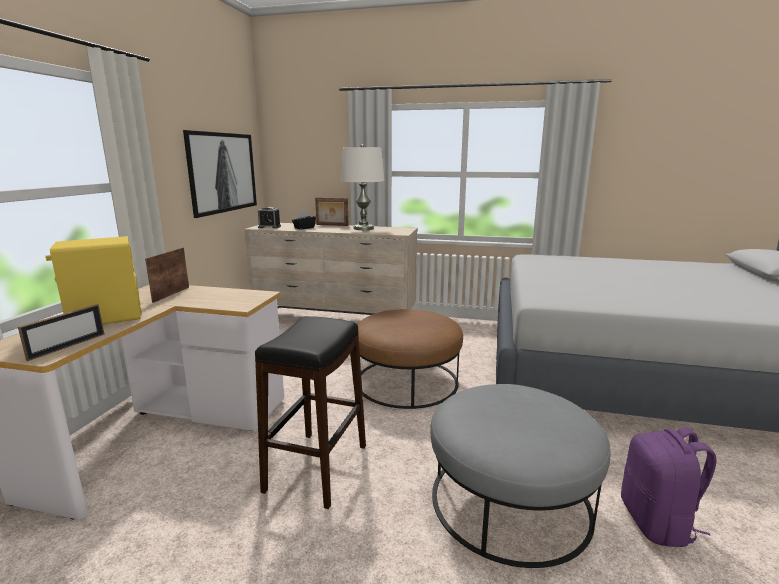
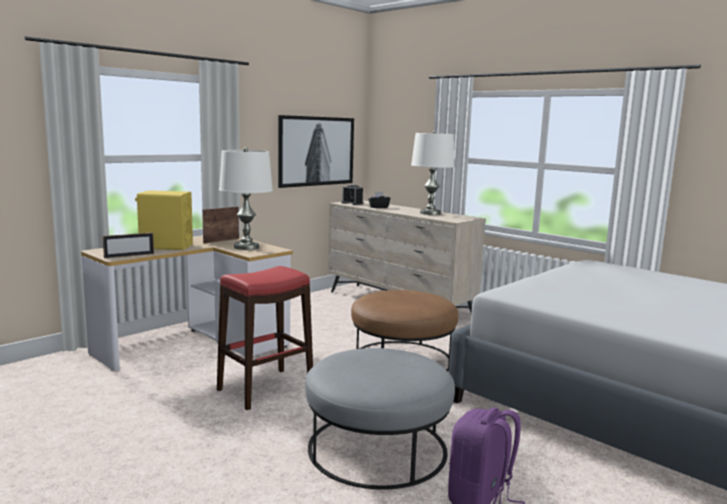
camera: 30 degrees right, 5 degrees down
(219, 298) = (246, 247): none -> white table lamp
(317, 468) = (265, 389): black stool -> red stool
(332, 225) = (408, 208): picture frame -> none

